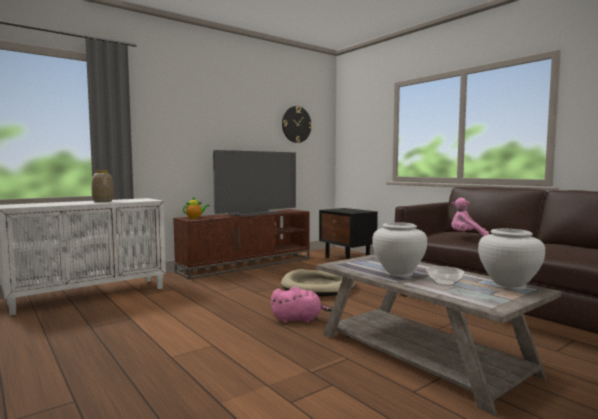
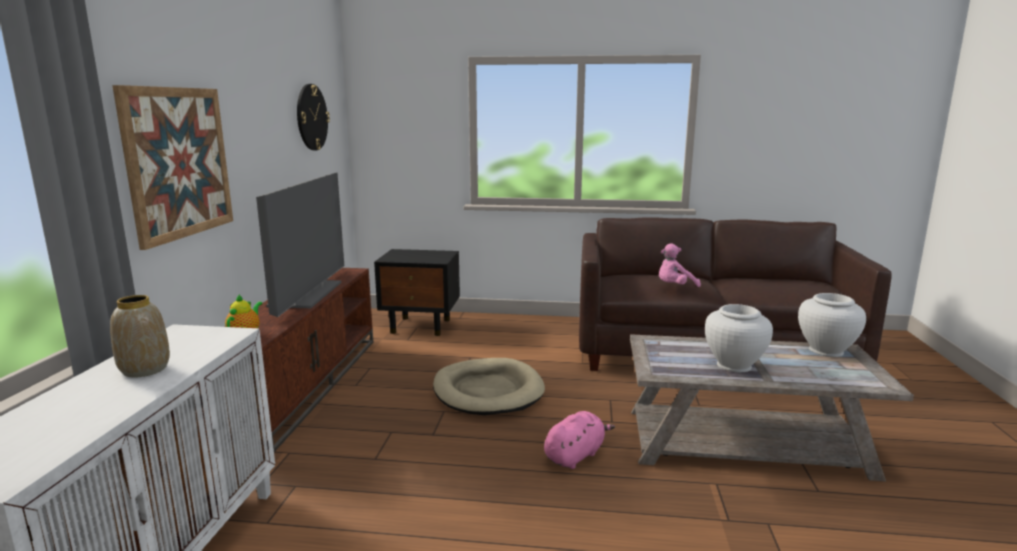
camera: 45 degrees left, 10 degrees up
(182, 132) = (178, 162): none -> picture
(444, 283) = (790, 365): bowl -> none

